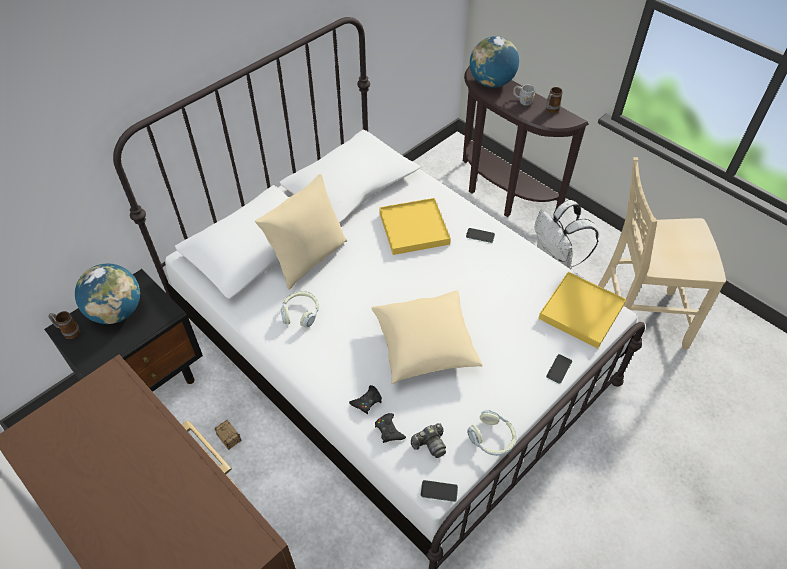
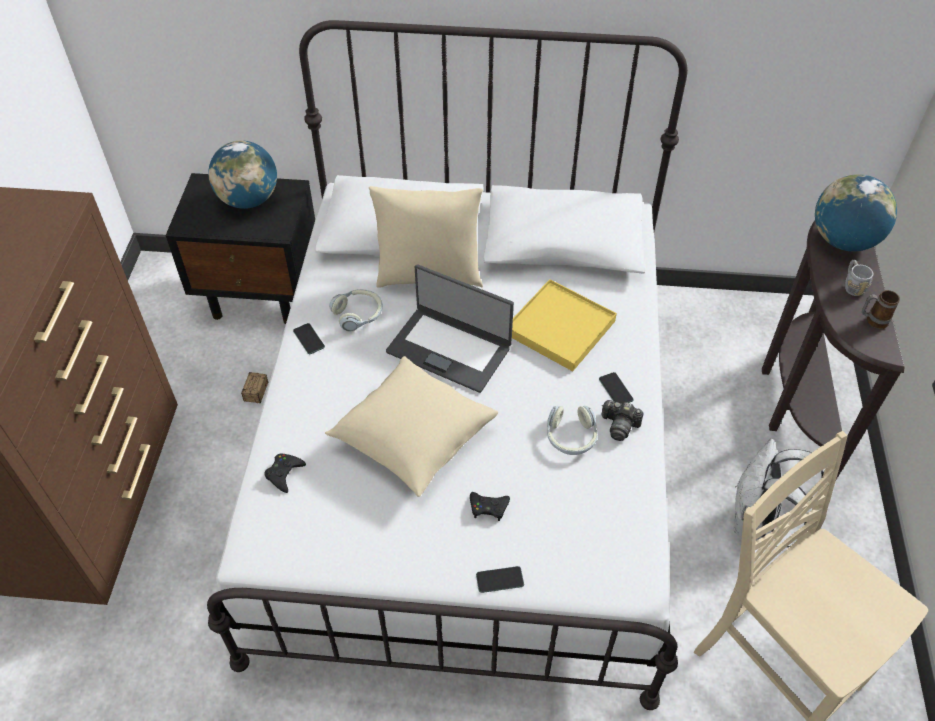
camera: 50 degrees right, 0 degrees up
(69, 332) = (202, 188): mug -> none
(367, 401) = (302, 434): black game controller -> black game controller (488, 507)
(376, 286) = (449, 348): none -> laptop
(430, 444) = (296, 519): camera -> camera (619, 425)
(439, 491) = (247, 560): phone -> phone (309, 339)
(492, 438) = (349, 570): headphones -> headphones (571, 437)
(581, 311) = (607, 554): yellow tray -> none

